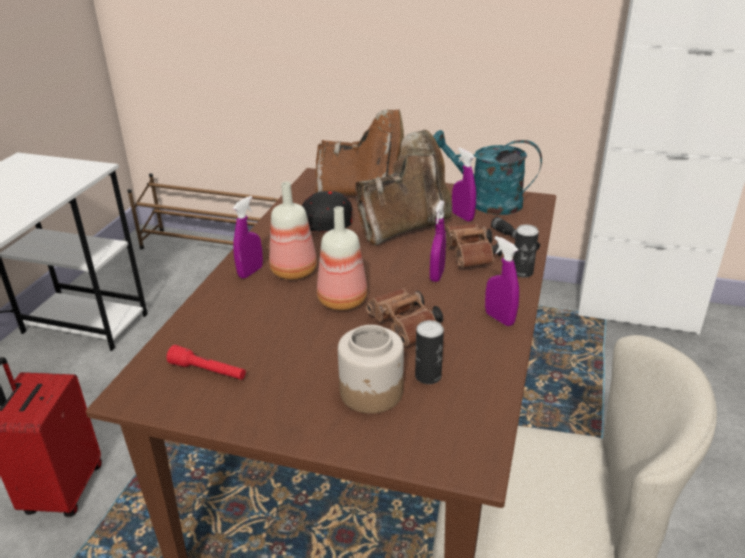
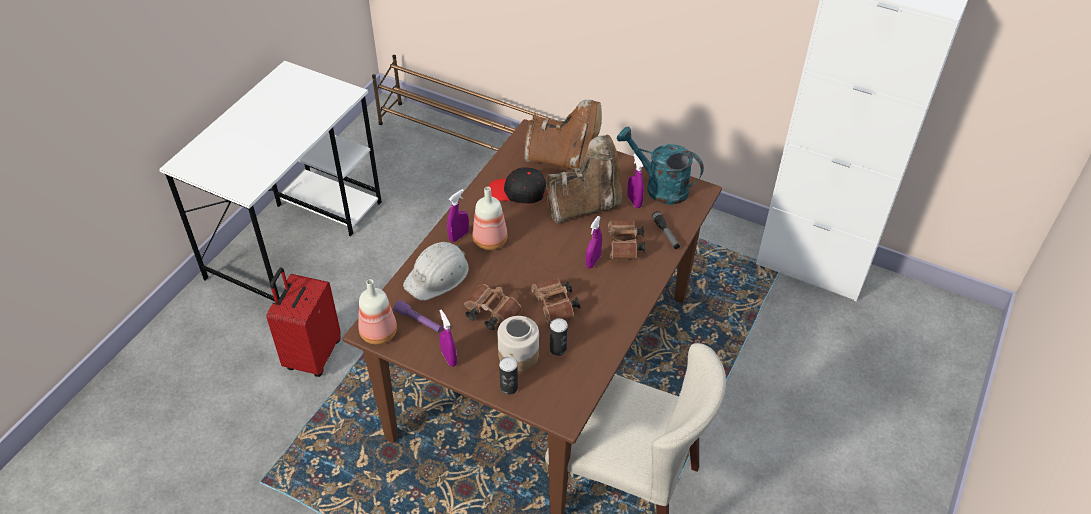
camera: 10 degrees right, 15 degrees up
(208, 371) = (419, 321): red flashlight -> purple flashlight
(229, 315) = (438, 275): none -> white hard hat
(314, 347) = (490, 313): none -> brown binoculars
(343, 301) = (518, 276): bottle -> bottle (379, 334)
(499, 318) = (622, 310): purple spray bottle -> purple spray bottle (449, 358)
(522, 272) = (657, 269): can -> can (509, 387)

